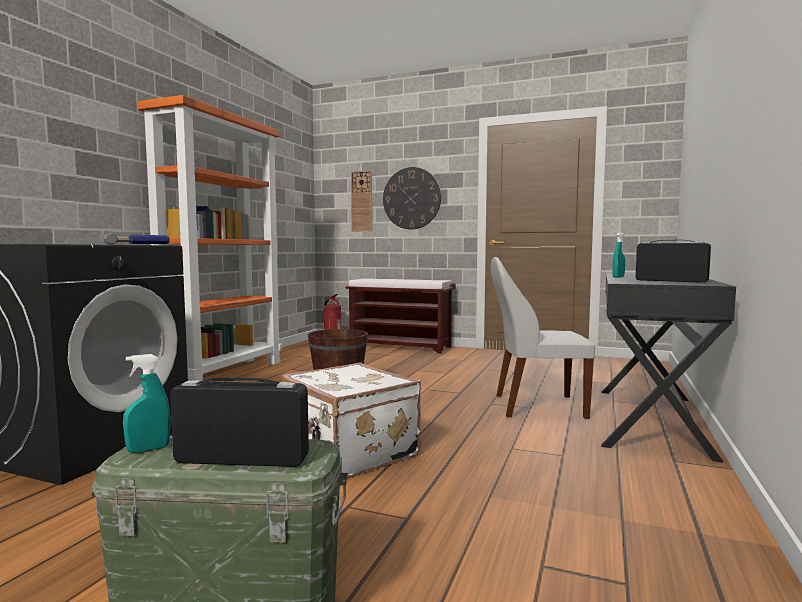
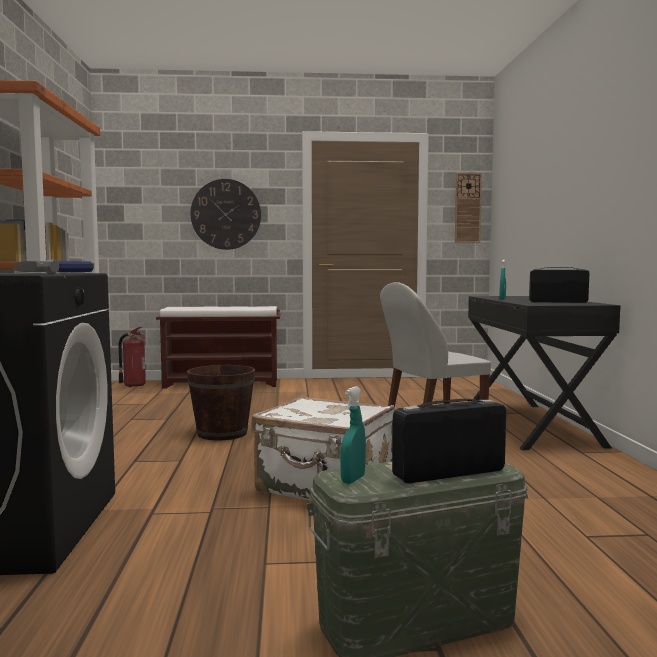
camera: 25 degrees left, 0 degrees up
(362, 201) = (162, 215): wall clock -> wall clock (467, 208)

